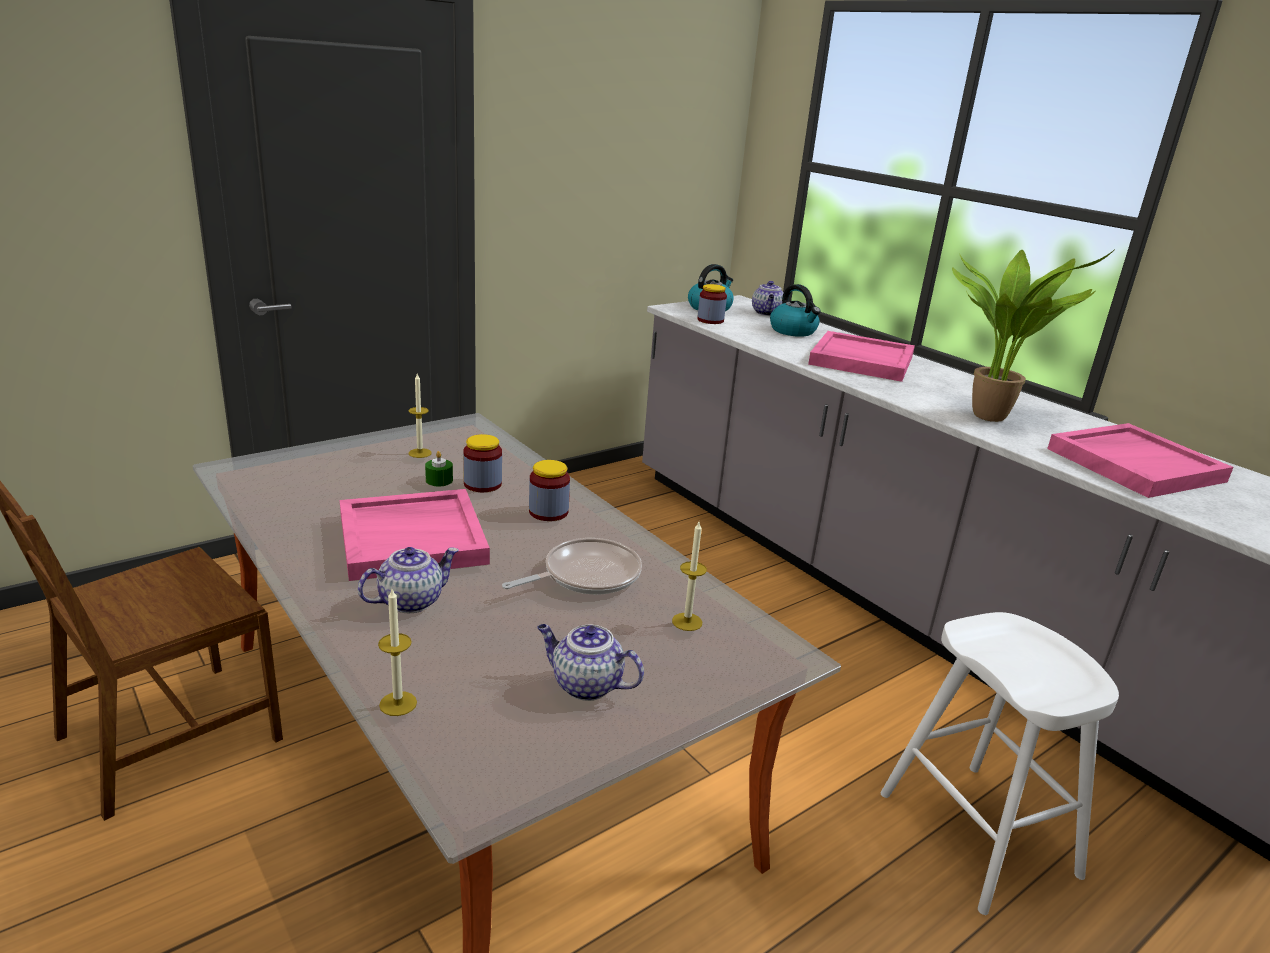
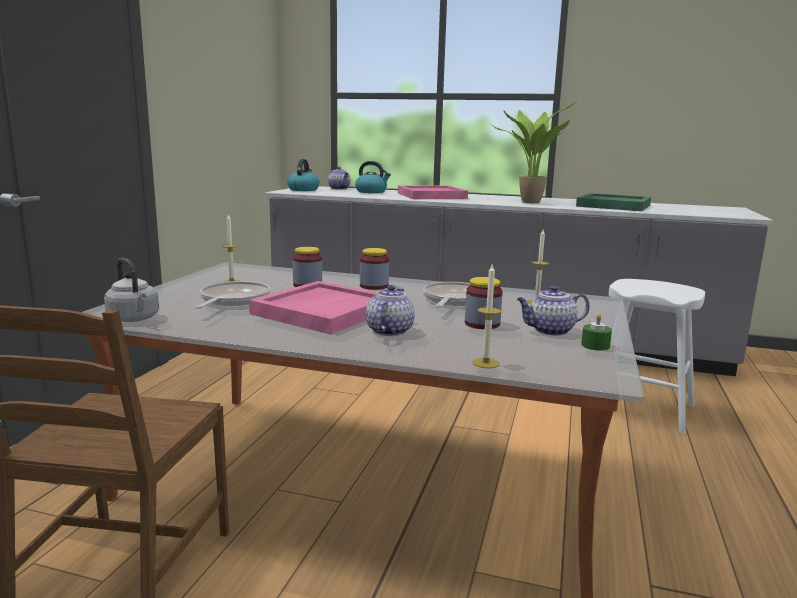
camera: 35 degrees left, 10 degrees down
(241, 486) = (134, 319): none -> grey kettle
(366, 486) = (233, 300): none -> frying pan
(439, 480) = (276, 289): green candle -> green candle (595, 345)
(710, 320) = (318, 193): jar -> jar (482, 324)
(1134, 464) = (613, 205): pink tray -> green tray

